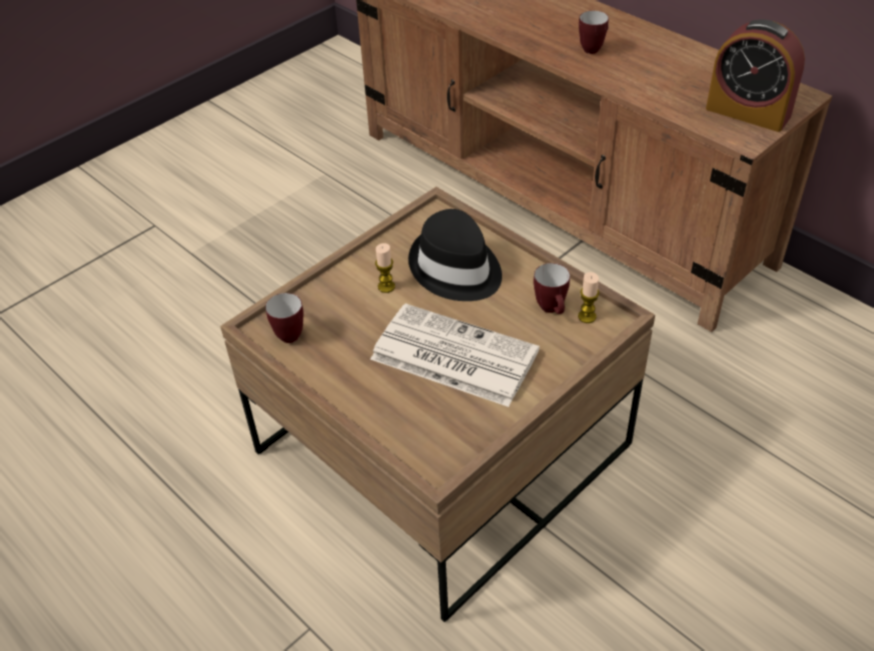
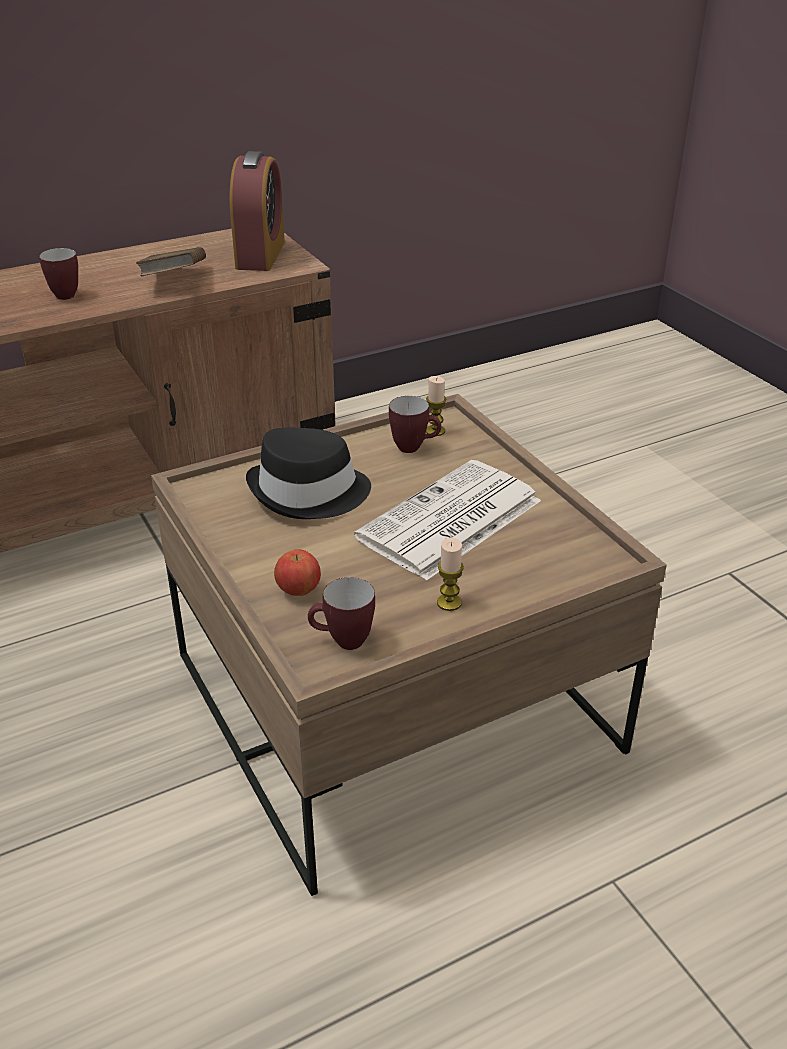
camera: 75 degrees left, 10 degrees down
(336, 297) = (298, 591): none -> apple
(386, 286) = (305, 547): candle -> candle (449, 603)
(656, 87) = (174, 281): none -> brown book
(748, 112) = (260, 255): alarm clock -> alarm clock turned 45 degrees counterclockwise

